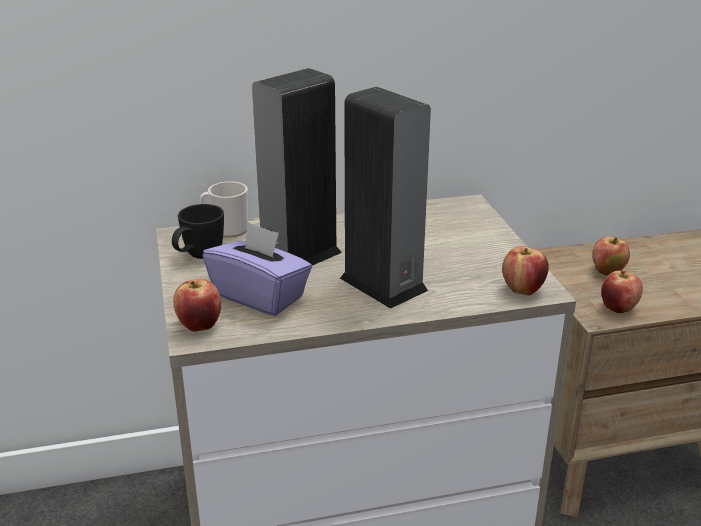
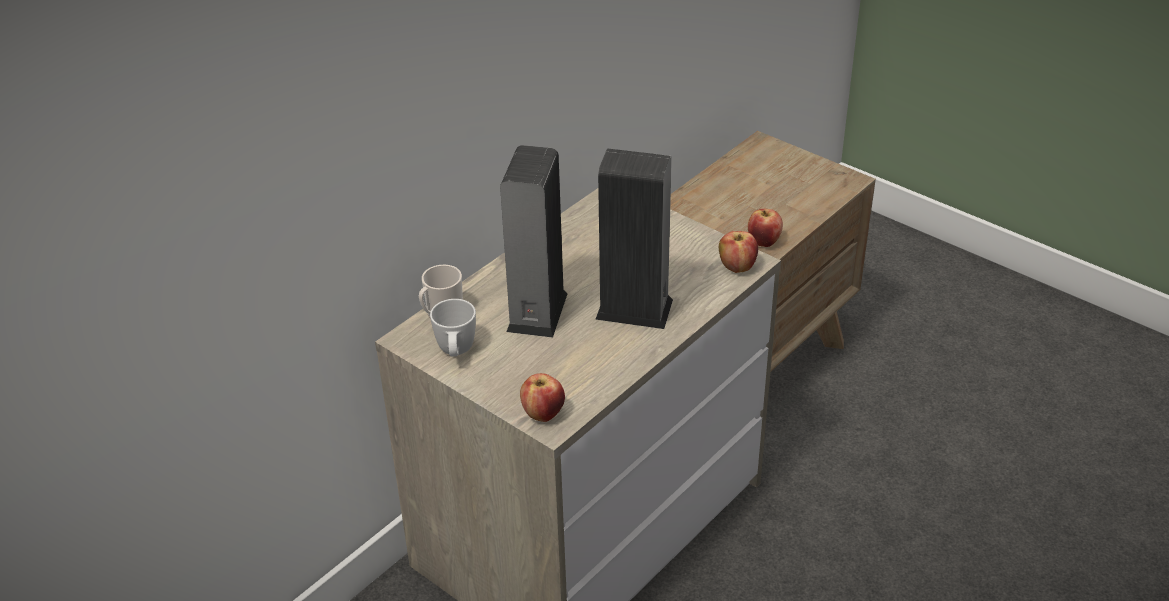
camera: 35 degrees left, 10 degrees up
(198, 257) = (456, 353): black mug -> white mug
(260, 296) = (555, 365): purple tissue box -> none
(607, 272) = (726, 208): apple -> none

